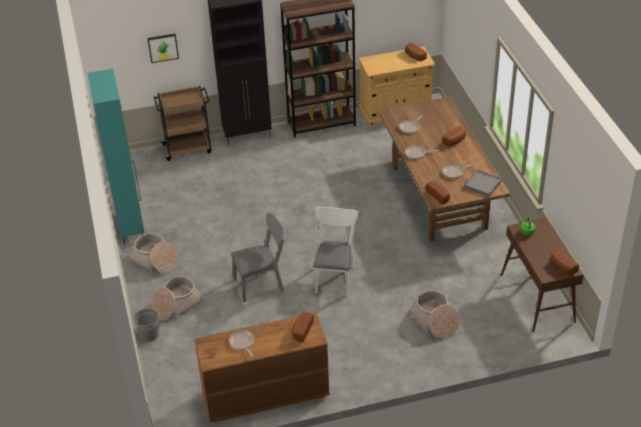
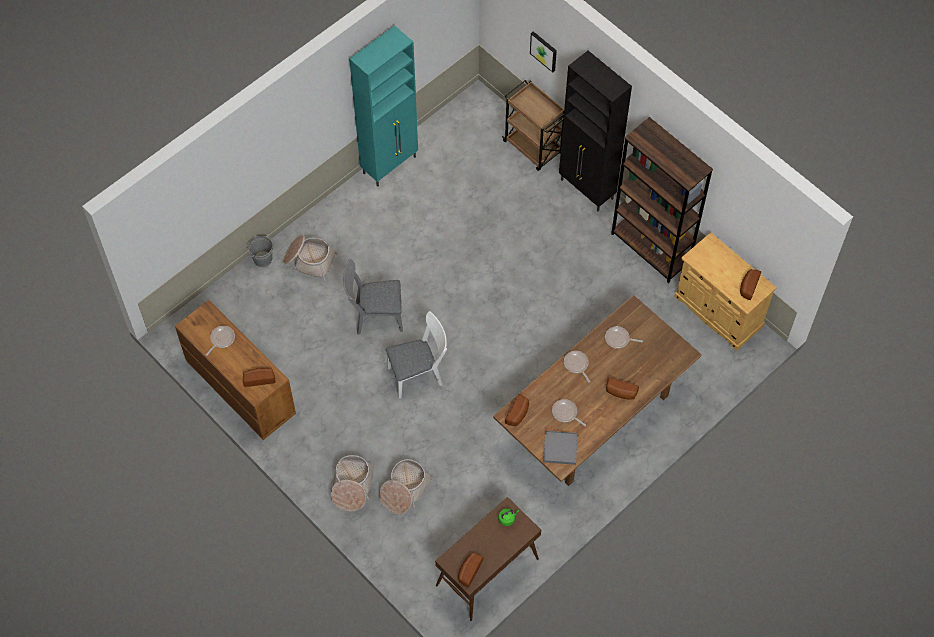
camera: 60 degrees right, 20 degrees up
(155, 261) = (356, 211): basket -> basket (352, 486)
(262, 284) = (374, 317): grey chair -> grey chair turned 135 degrees clockwise

